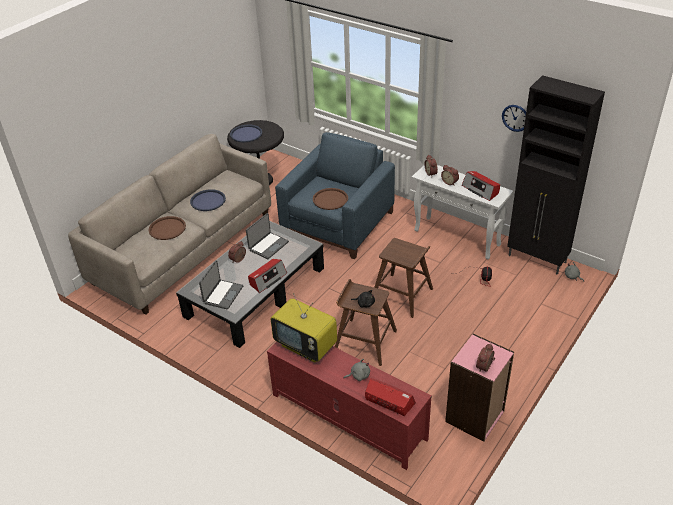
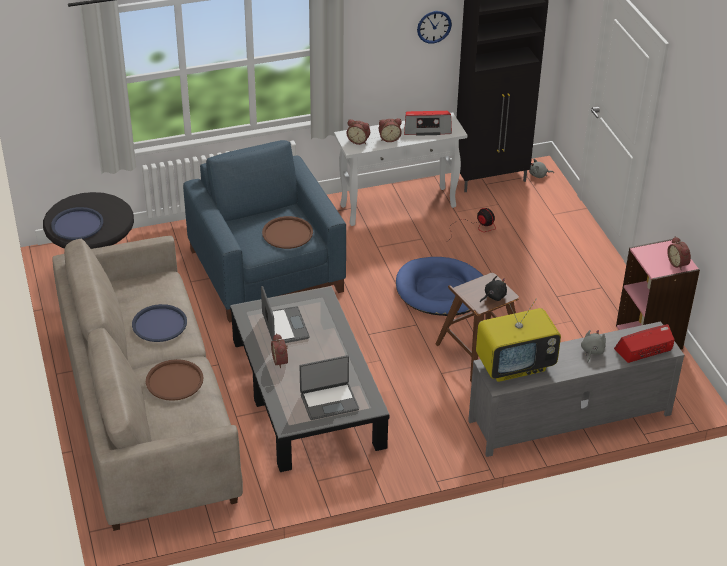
camera: 55 degrees left, 0 degrees up
(222, 294) = (329, 401): laptop -> laptop turned 105 degrees clockwise
(267, 279) = (343, 355): radio -> none
(347, 416) = (569, 418): red tv stand -> grey tv stand
(402, 295) = (441, 290): brown stool -> blue dog bed

